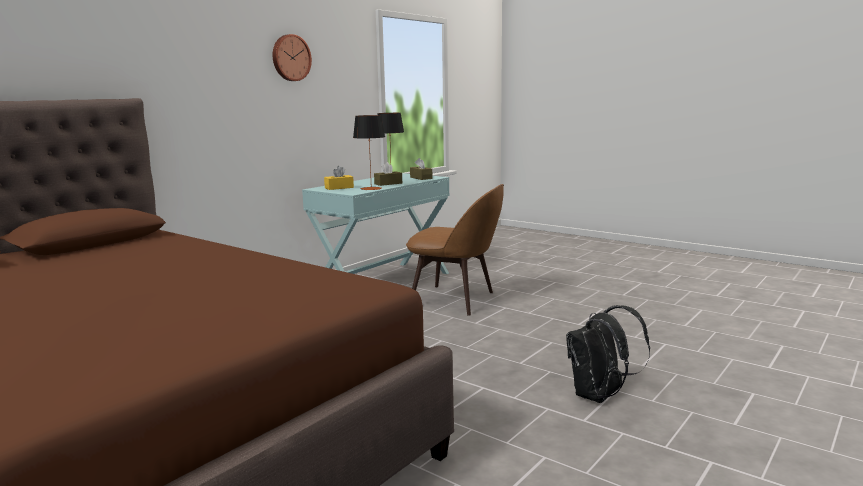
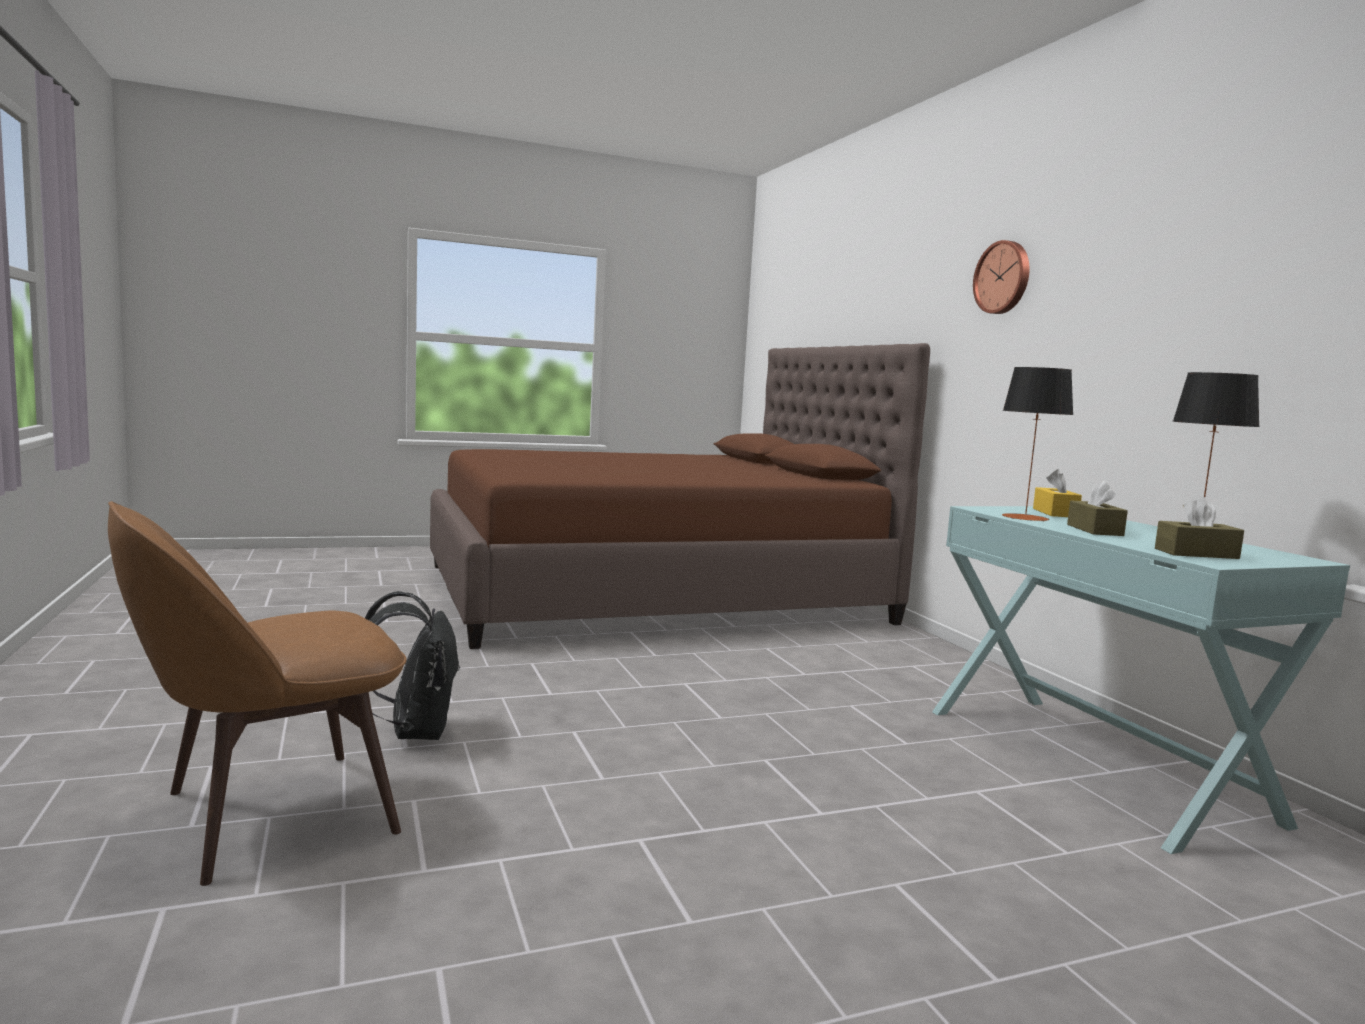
camera: 120 degrees right, 5 degrees down
(290, 58) = (1145, 267): wall clock -> wall clock (1003, 277)
(455, 300) = (914, 786): brown chair -> brown chair (269, 814)

